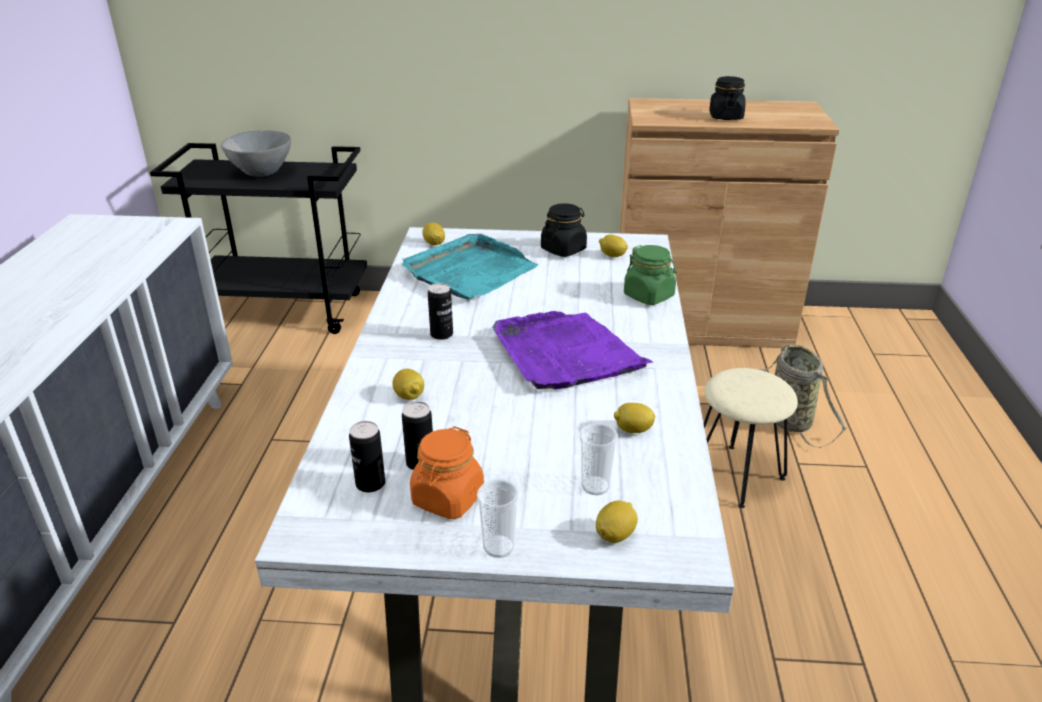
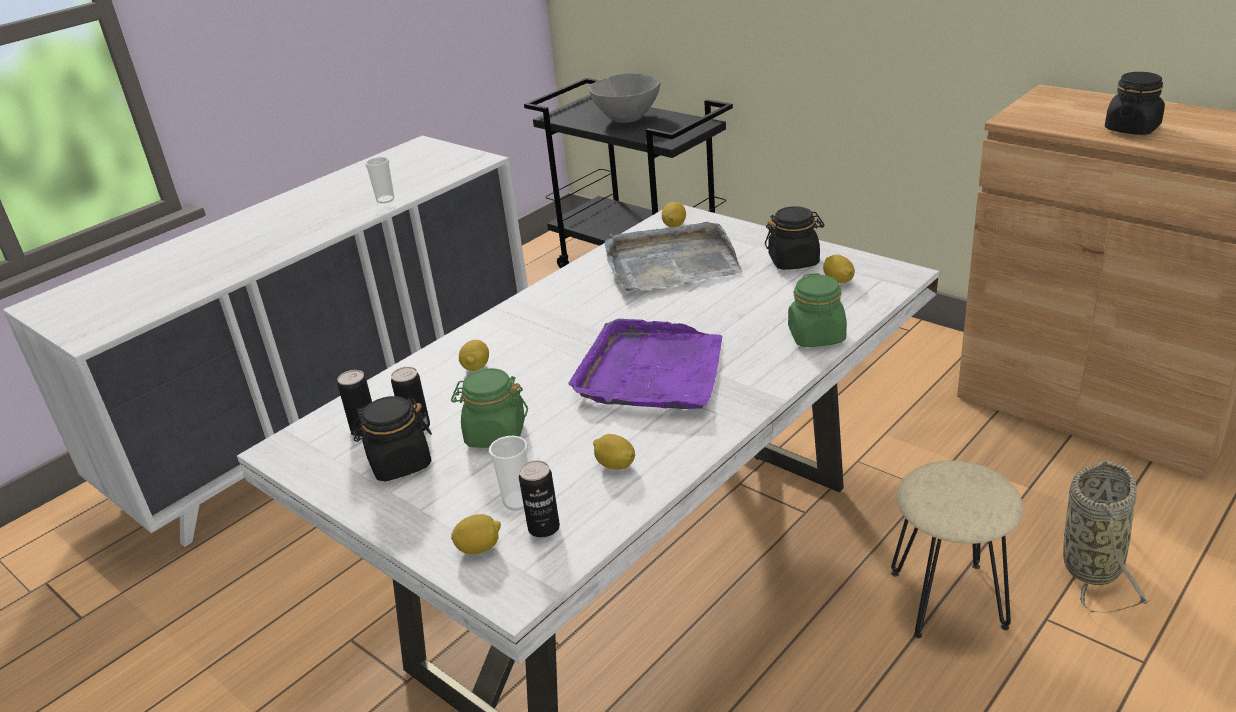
camera: 40 degrees right, 0 degrees up
(441, 334) = (569, 319): can -> can (544, 528)
(447, 499) = (399, 464): orange jar -> black jar
(469, 272) = (670, 263): turquoise tray -> grey tray
(498, 547) = (386, 517): cup -> cup (385, 200)
(503, 443) = (495, 434): none -> green jar

